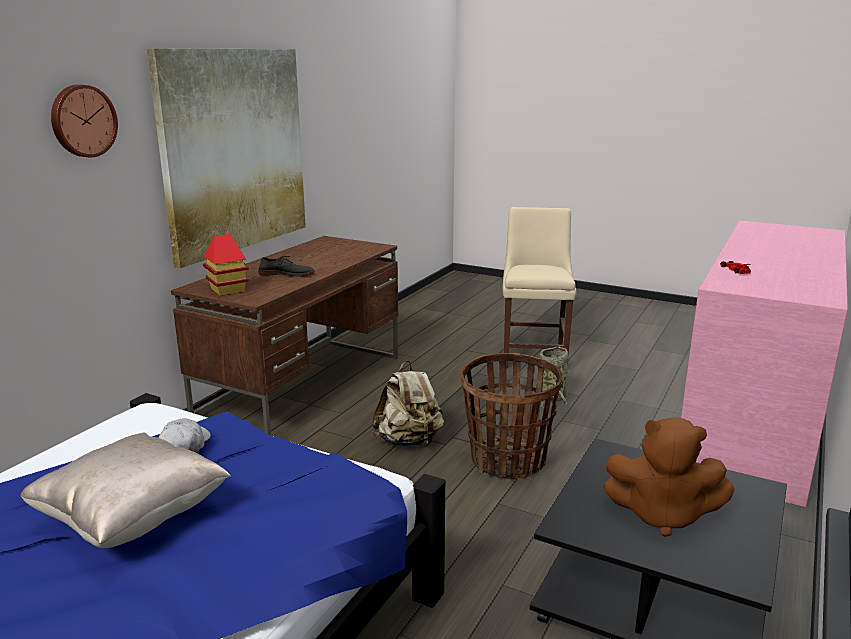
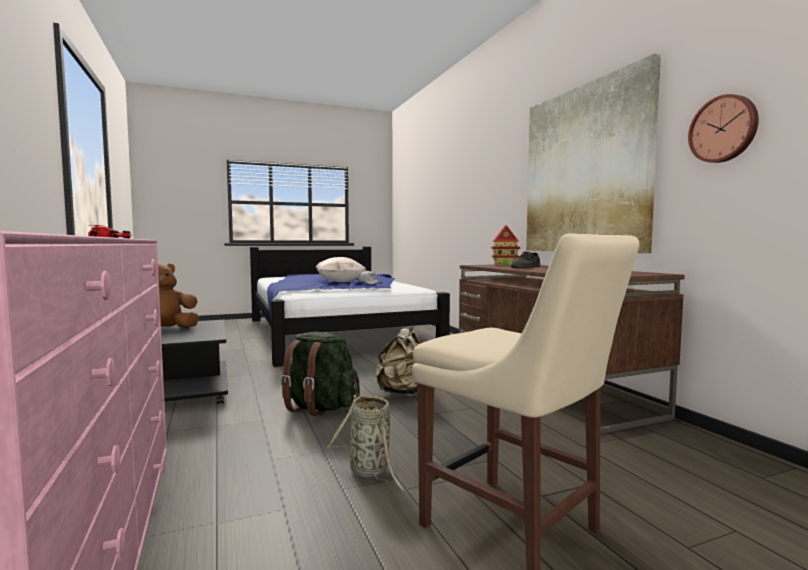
camera: 130 degrees right, 15 degrees down
(82, 121) = (503, 158): wall clock -> wall clock (723, 129)
(508, 461) = (320, 408): basket -> green backpack

